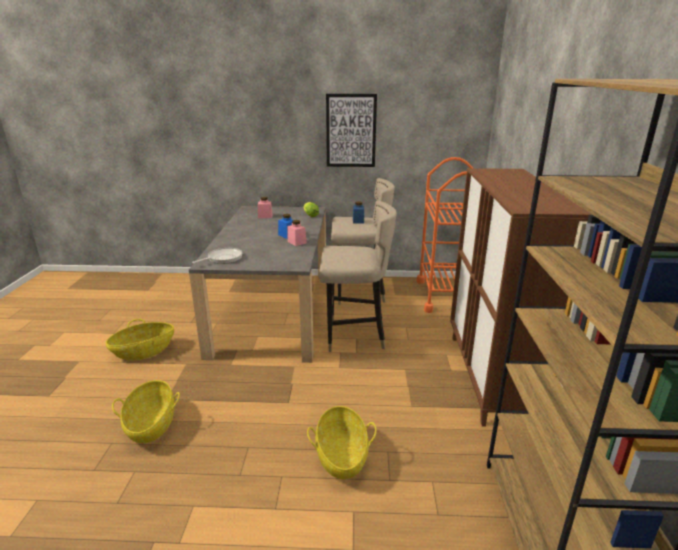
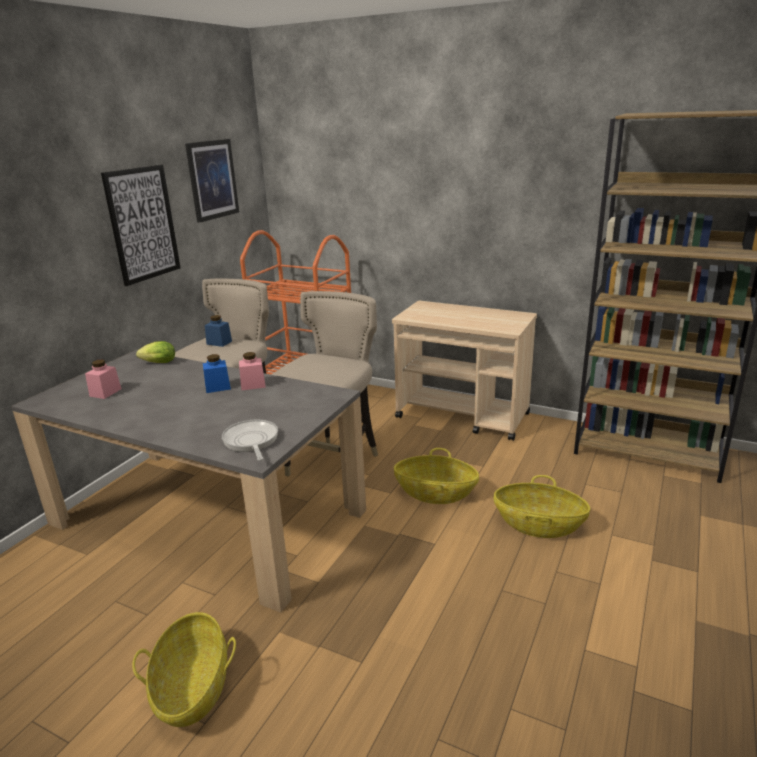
camera: 65 degrees left, 0 degrees up
(151, 424) = (415, 684): basket -> basket (435, 493)
(426, 110) = (212, 180): none -> picture
(489, 377) = (463, 416): brown cabinet -> beige cart

